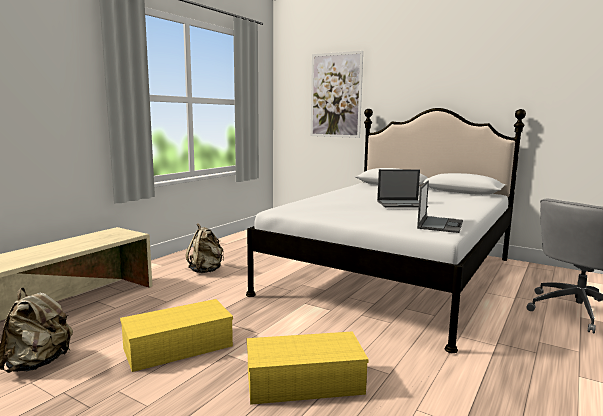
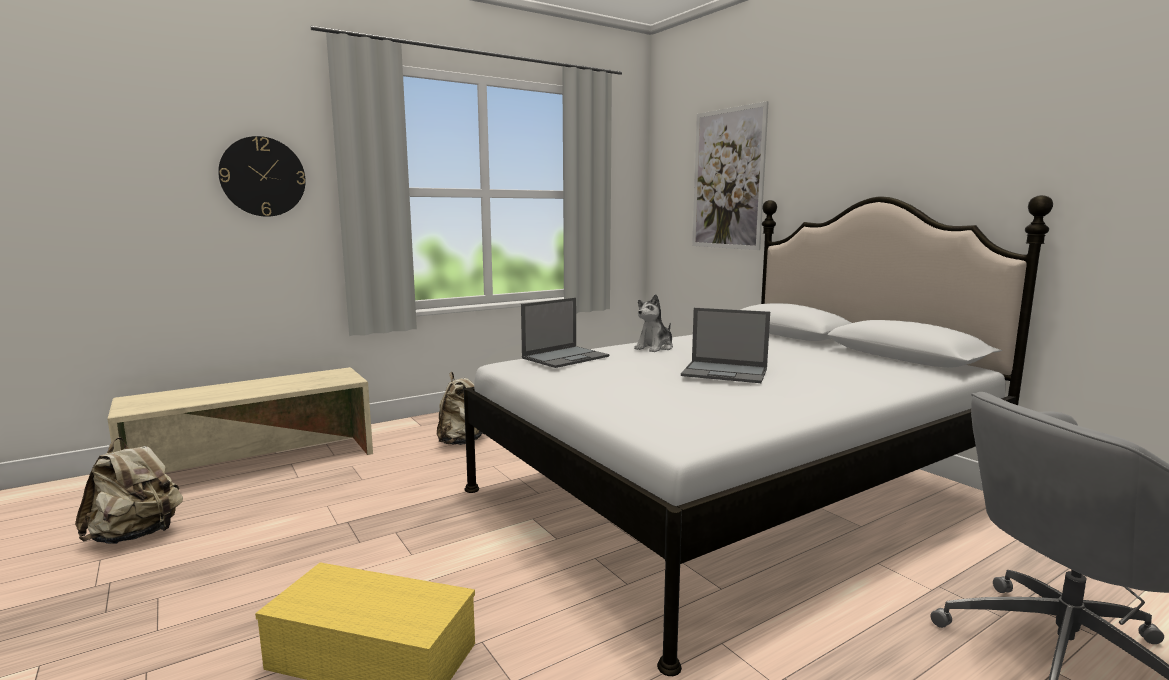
camera: 25 degrees right, 0 degrees up
(50, 83) = (263, 177): none -> wall clock
(179, 346) = (296, 550): yellow storage box -> none
(340, 195) = (655, 348): none -> plush toy
(440, 224) = (715, 421): laptop -> laptop (566, 357)

